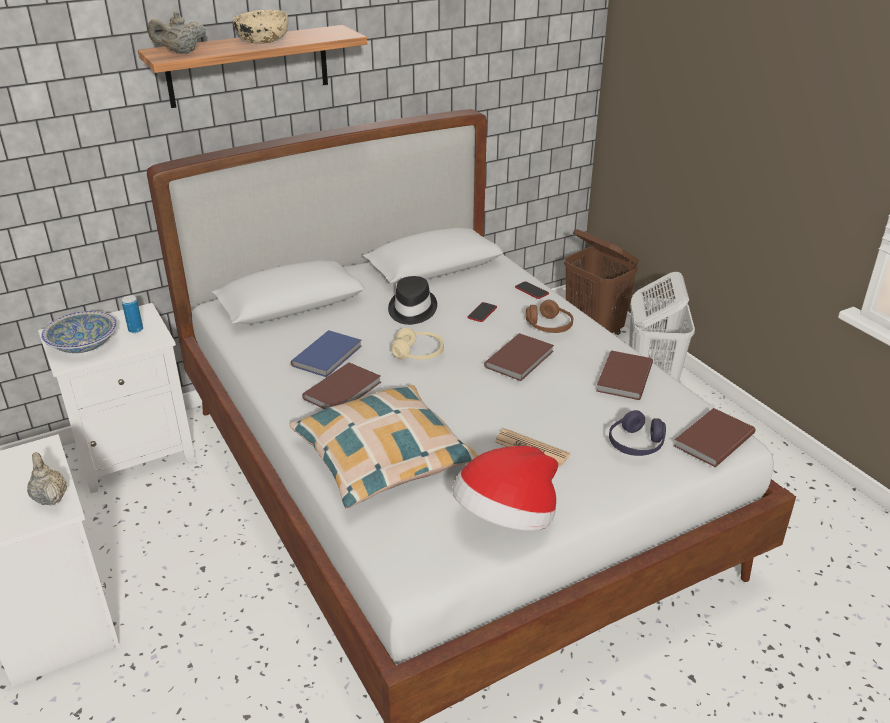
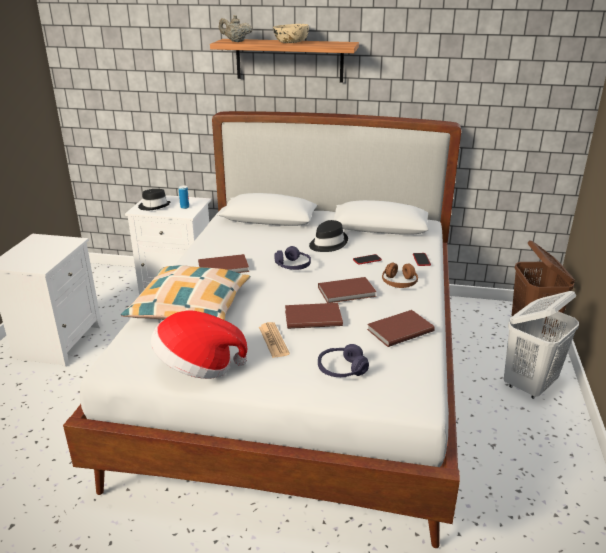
camera: 40 degrees right, 5 degrees down
(50, 498) = (45, 261): beige teapot -> none
(83, 345) = (154, 206): bowl -> black hat
(329, 356) = (245, 249): blue book -> none
(418, 353) = (293, 266): beige headphones -> purple headphones
(711, 439) = (400, 393): brown book -> brown book (312, 317)

